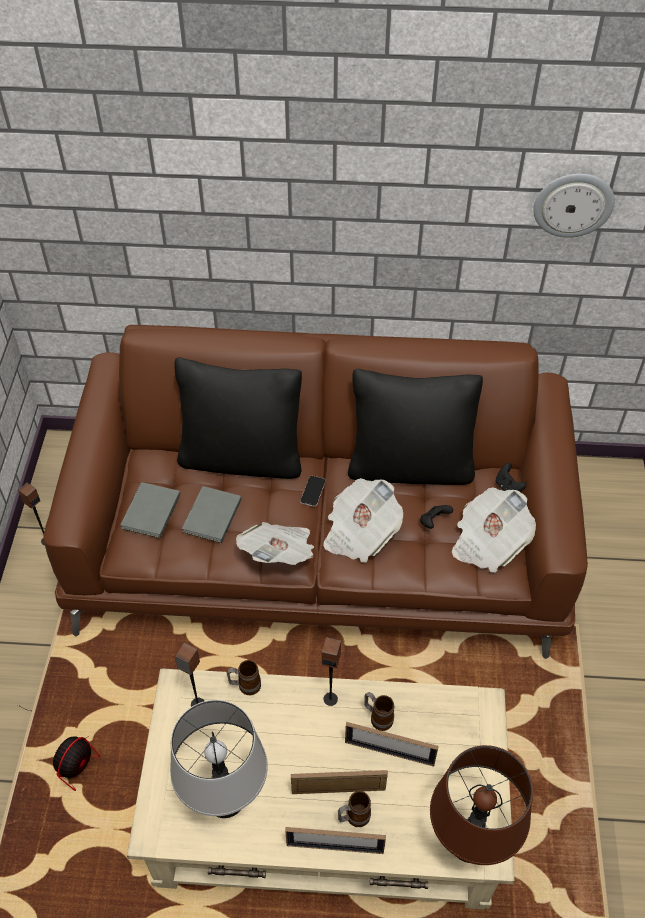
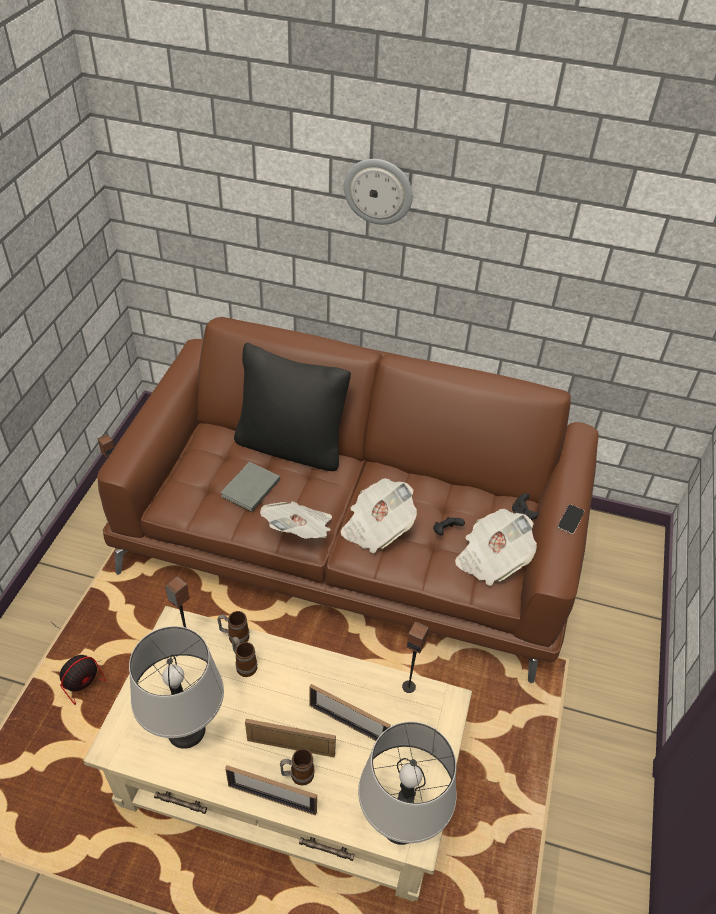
camera: 10 degrees right, 5 degrees down
(149, 512) = (197, 475): grey book -> none
(313, 491) = (344, 485): phone -> phone (570, 519)
(330, 698) = (308, 664): speaker -> speaker (409, 686)
(378, 717) = (346, 690): mug -> mug (244, 664)
(410, 466) = (438, 481): black pillow -> none
(470, 841) = (401, 823): brown table lamp -> grey table lamp
(573, 204) = (620, 260): wall clock -> wall clock (378, 191)

